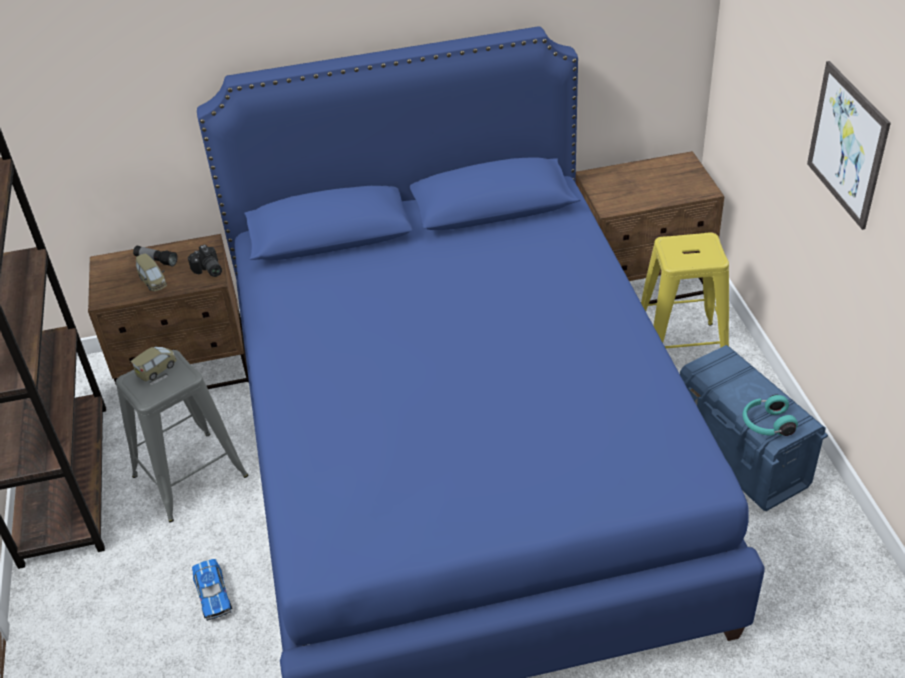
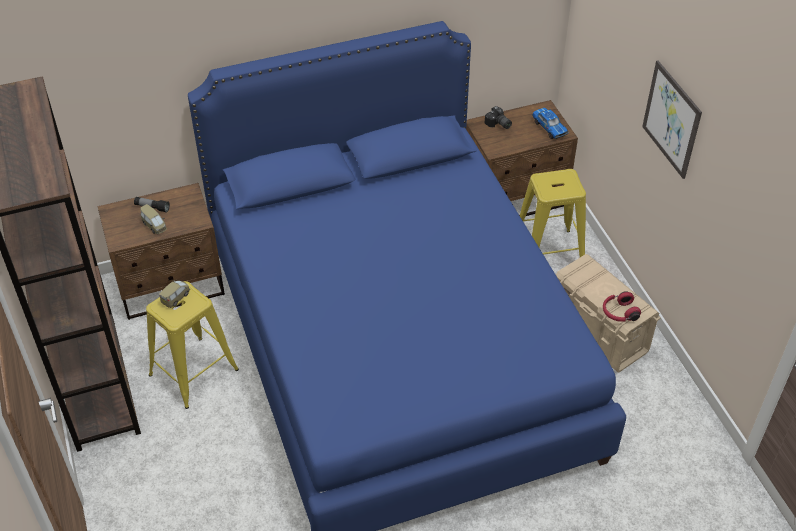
camera: 10 degrees left, 5 degrees up
(190, 476) = (193, 372): grey stool -> yellow stool
(208, 270) = (195, 214): camera -> camera (498, 124)
(213, 594) = (231, 459): toy car -> toy car (549, 127)
(740, 456) = (598, 333): blue storage box -> beige storage box
(766, 424) = (619, 313): turquoise headphones -> red headphones

